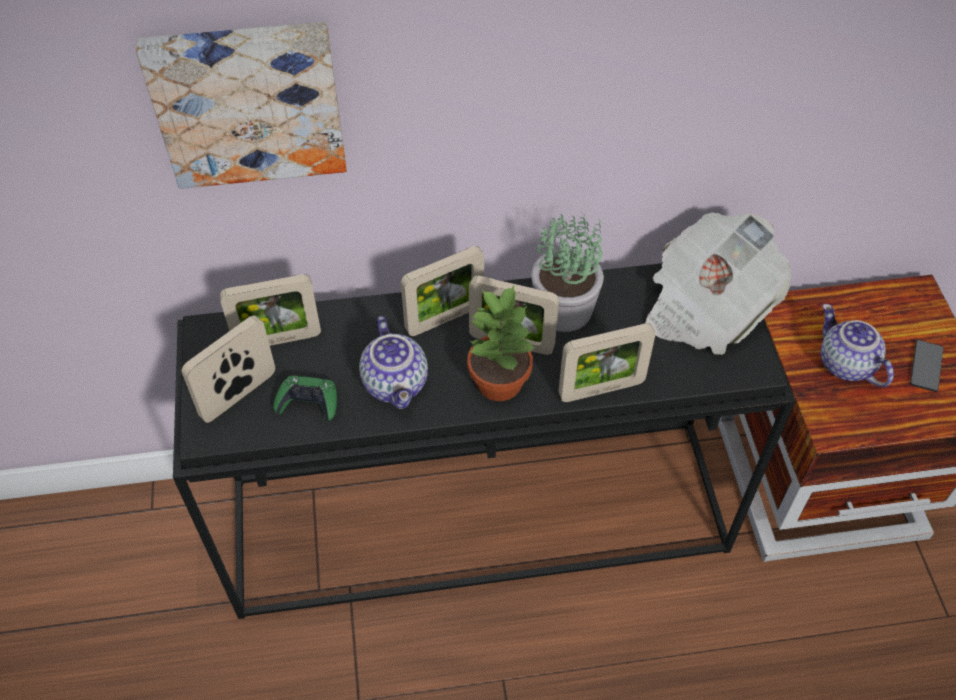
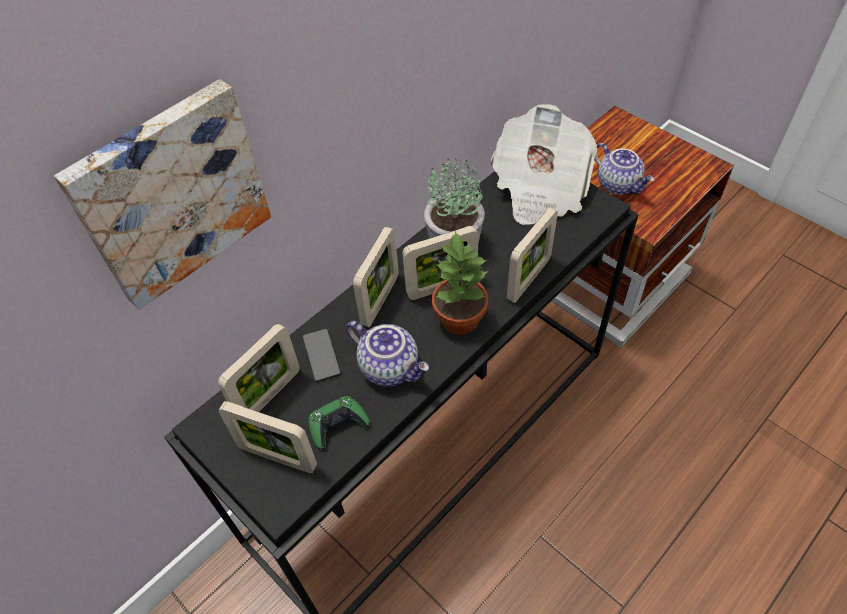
camera: 35 degrees left, 0 degrees up
(239, 395) = (278, 457): picture frame -> picture frame turned 75 degrees counterclockwise
(844, 364) = (619, 184): teapot -> teapot turned 150 degrees counterclockwise
(926, 366) = (661, 158): phone -> phone (321, 355)

